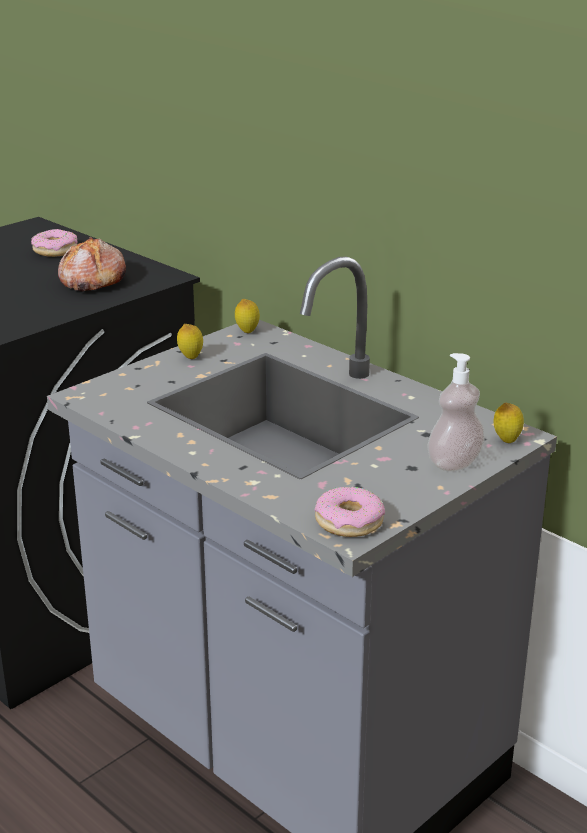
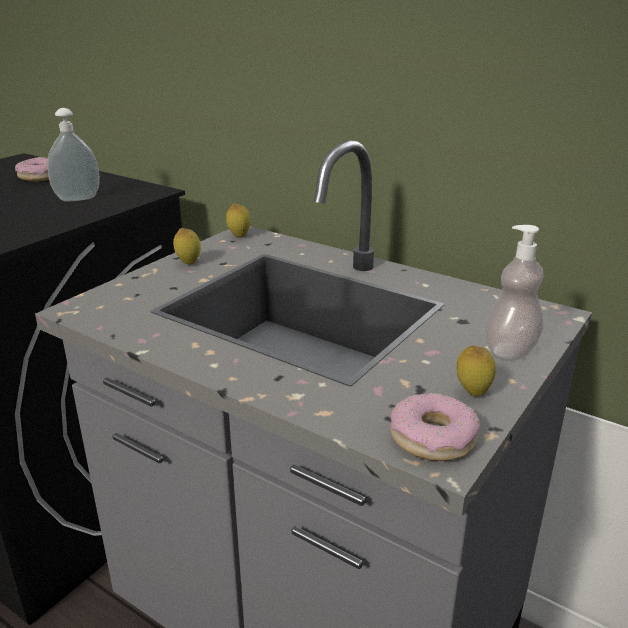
camera: 10 degrees left, 0 degrees up
(91, 280) = (78, 198): bread -> soap dispenser
(506, 440) = (547, 321): lemon -> lemon (472, 392)

